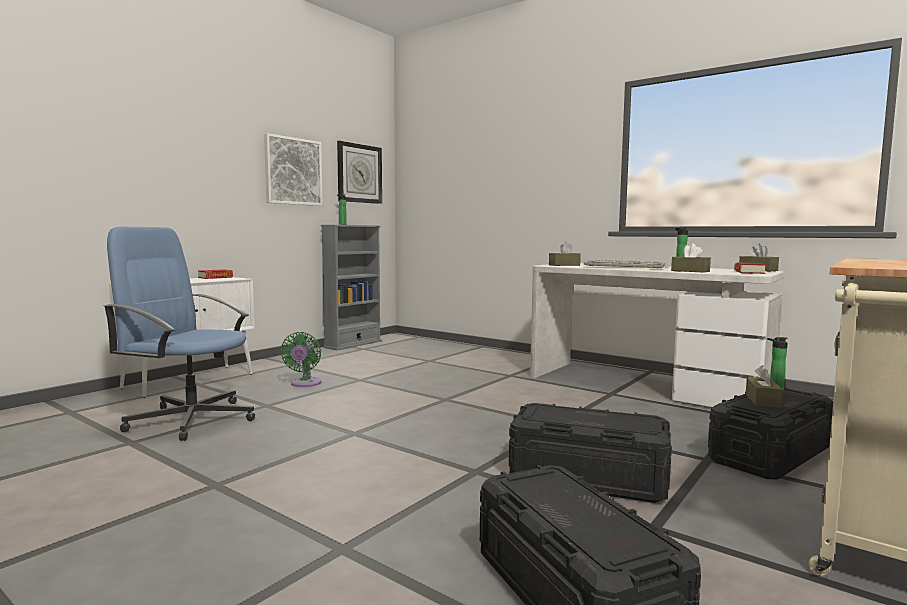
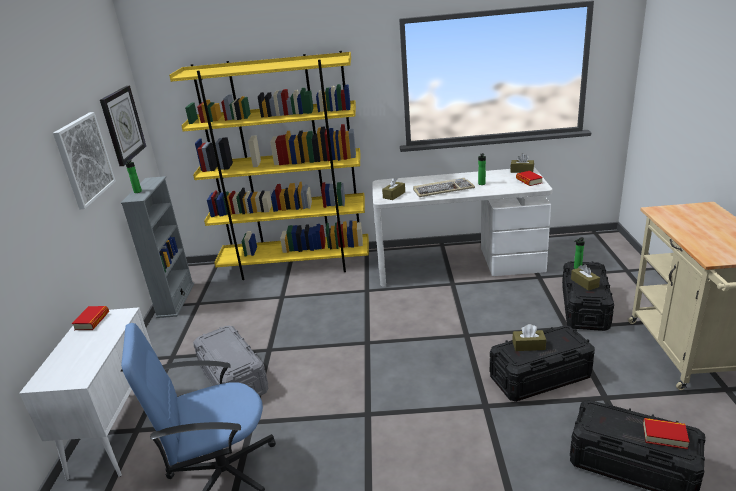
camera: 35 degrees left, 20 degrees up
(304, 384) = (233, 378): green fan -> grey storage box
(476, 350) = (296, 265): none -> yellow bookcase
(605, 529) = (664, 436): none -> book
(690, 271) = (498, 190): brown tissue box -> brown tissue box (528, 345)

